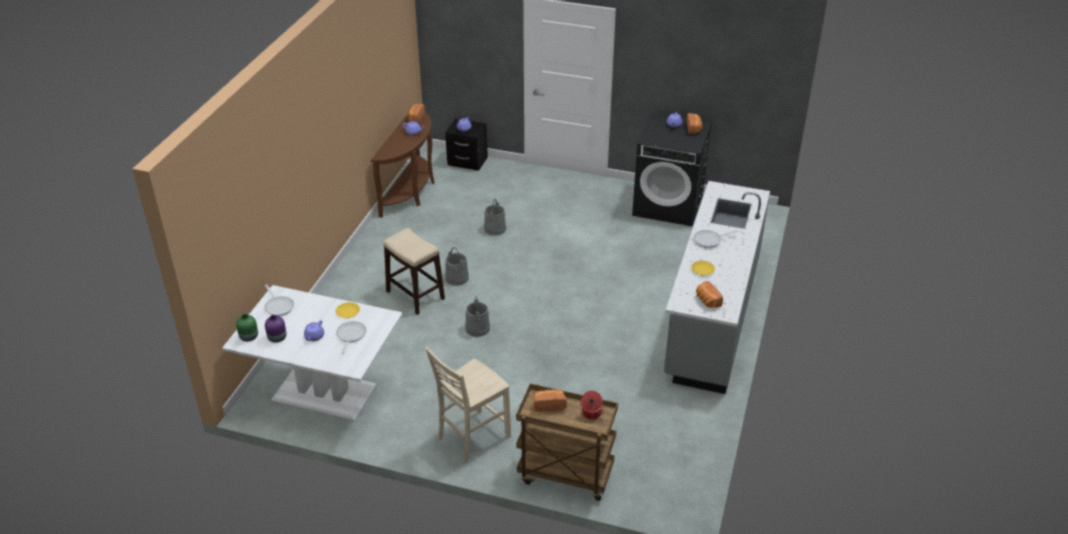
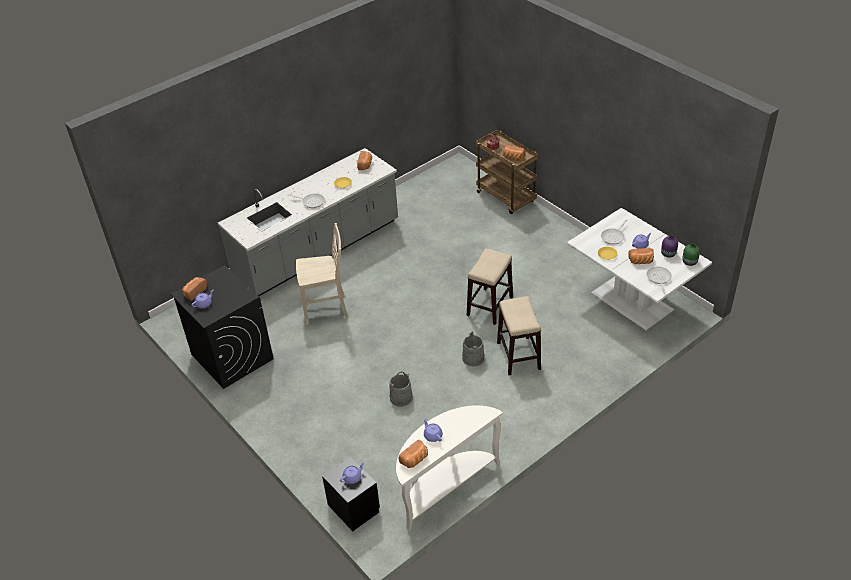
camera: 145 degrees left, 5 degrees up
(306, 318) = (641, 262): none -> bread
(411, 192) = (444, 486): brown console table -> white console table
(472, 437) = (546, 236): beige chair -> beige chair (326, 309)
(477, 328) = (489, 306): grey bucket -> stool

